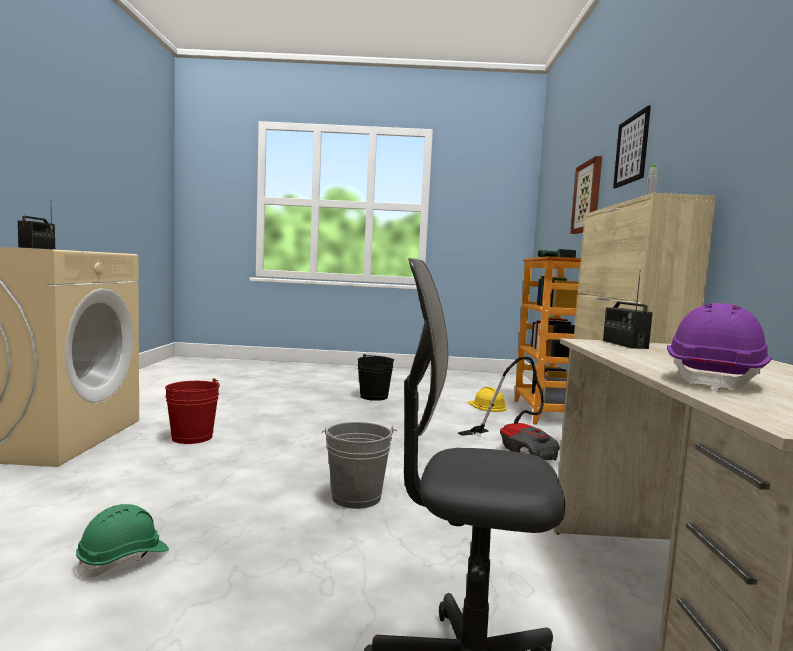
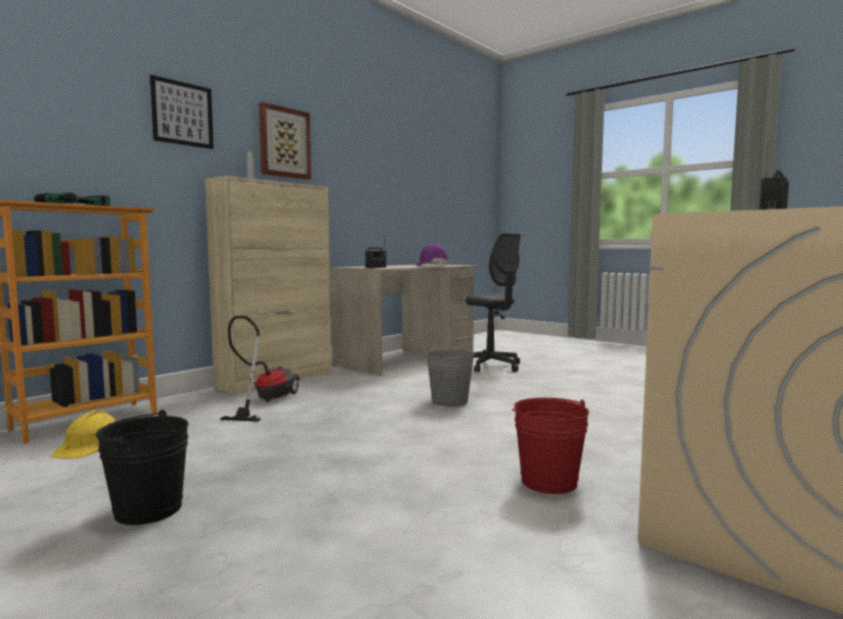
camera: 140 degrees left, 0 degrees up
(124, 559) = (603, 404): green hard hat -> none
(588, 197) = (60, 124): picture -> picture (284, 143)

